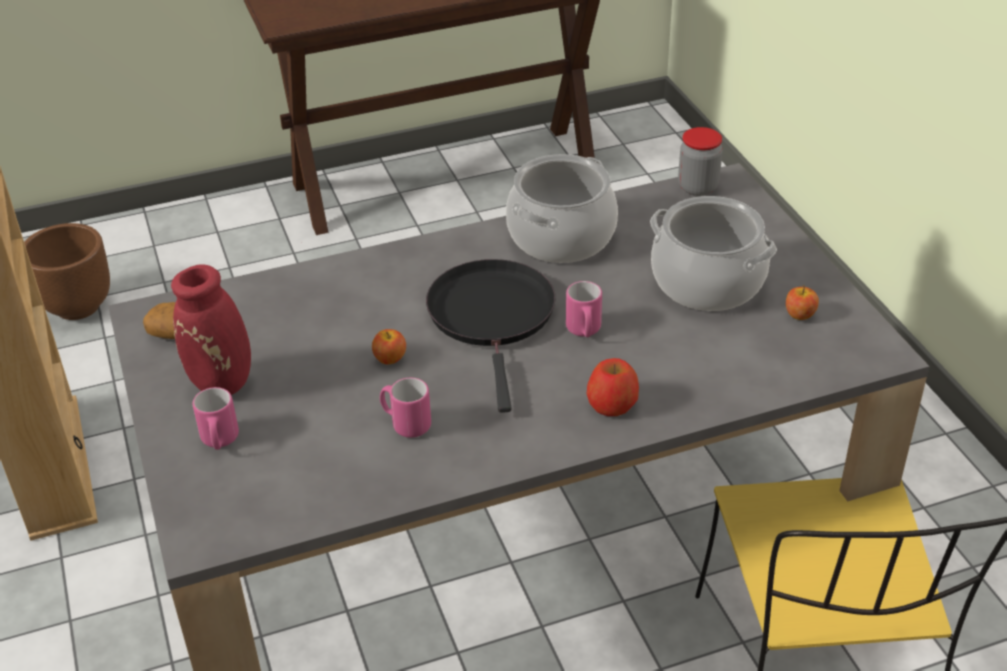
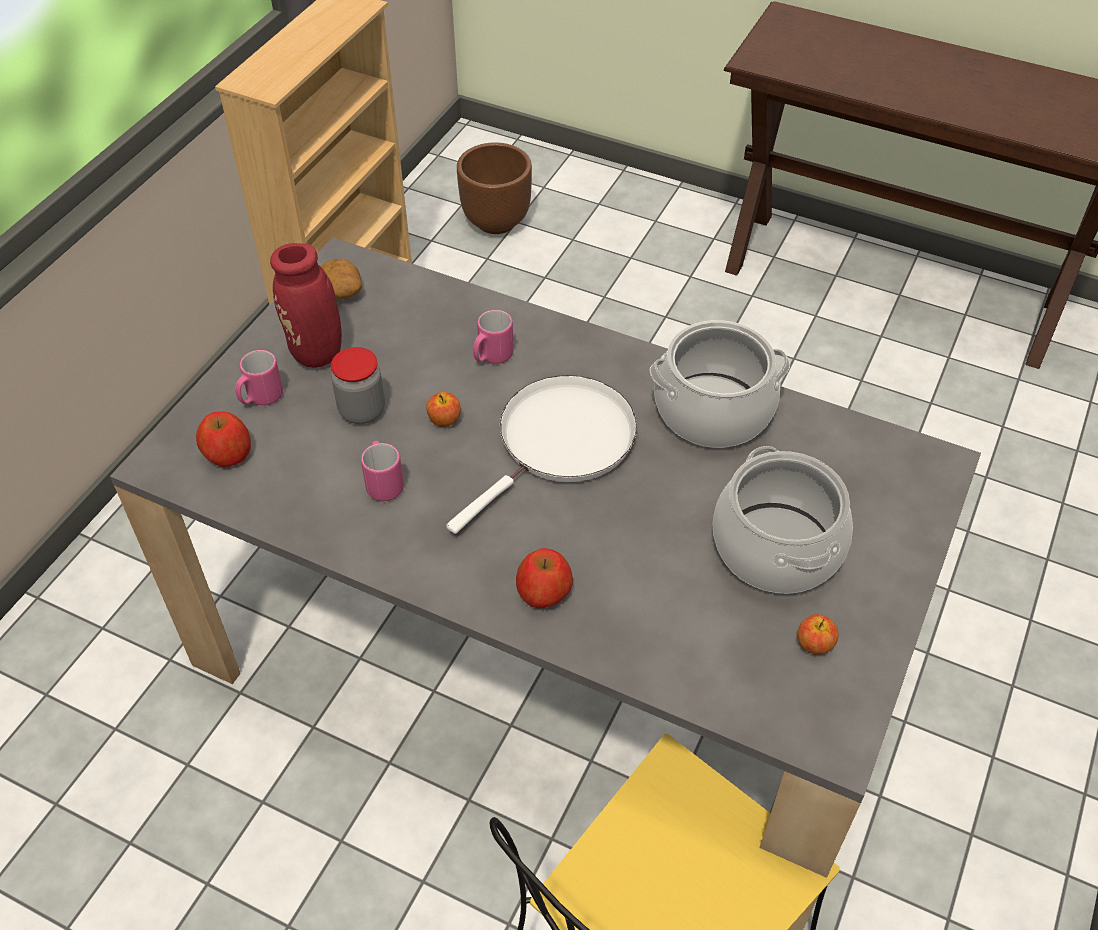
camera: 45 degrees right, 10 degrees up
(250, 492) = (228, 453): none -> apple
(492, 317) = (561, 442): black frying pan -> white frying pan
(584, 331) = (611, 511): pink mug -> pink mug (491, 357)
(698, 187) = (902, 449): jar -> jar (362, 411)

